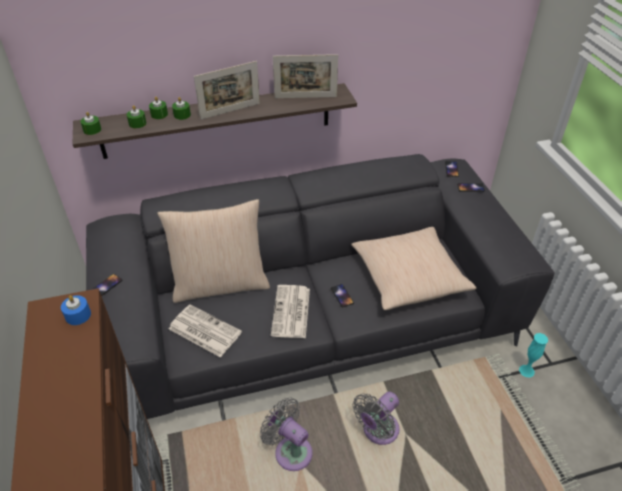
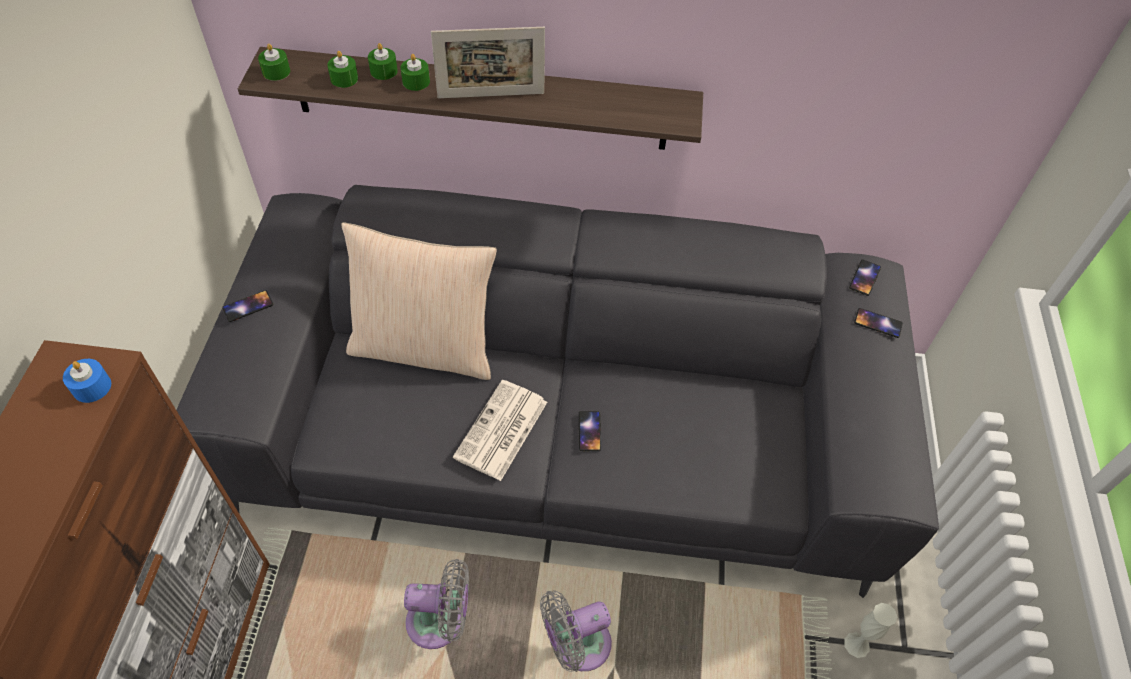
camera: 20 degrees right, 10 degrees up
(203, 331) = (365, 414): newspaper -> none
(290, 450) = (440, 622): grey fan -> grey fan turned 120 degrees clockwise
(305, 97) = (622, 102): picture frame -> none
(409, 276) = (709, 436): beige pillow -> none
(526, 371) = (856, 644): turquoise vase -> white vase

